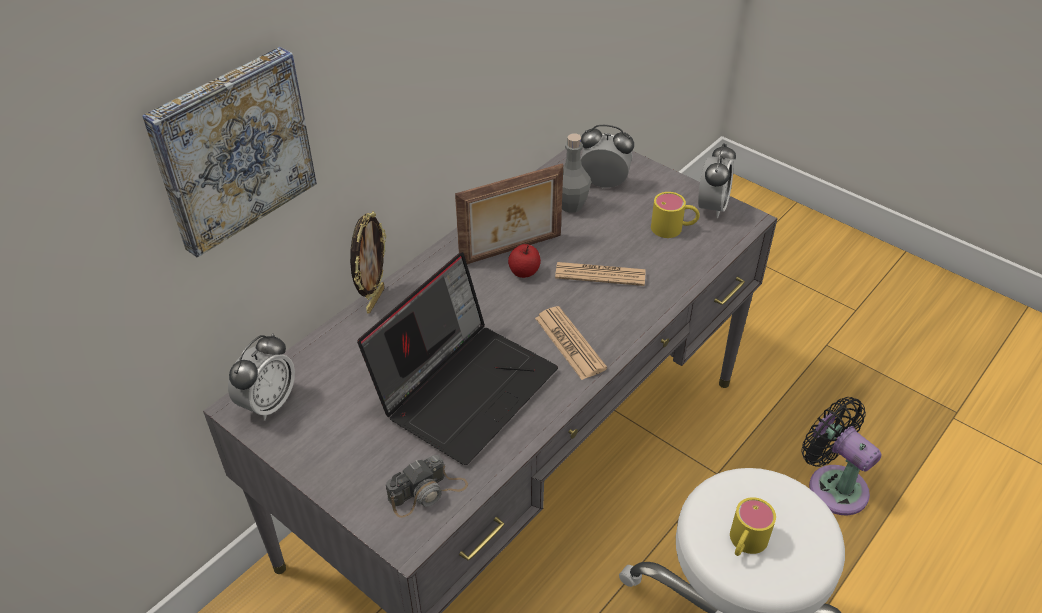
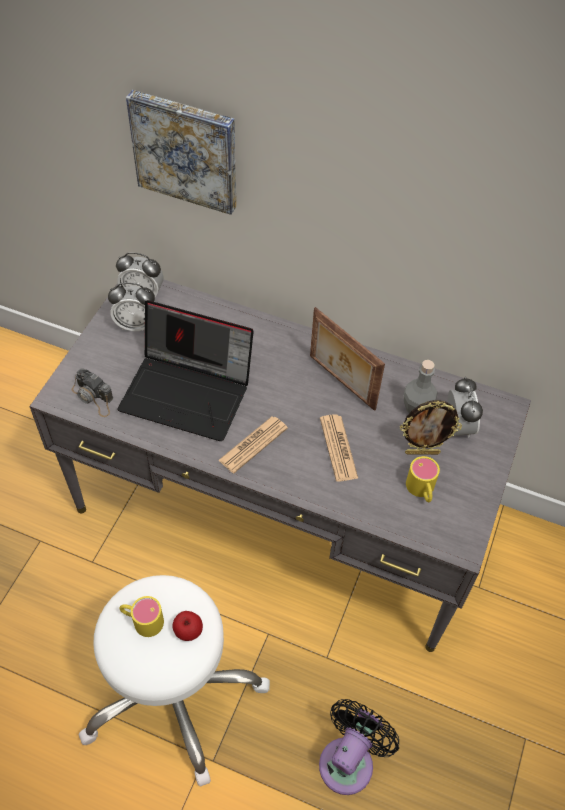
camera: 70 degrees right, 10 degrees up
(374, 300) = (254, 317): picture frame -> picture frame (422, 452)
(524, 272) = (320, 397): apple -> apple (188, 631)
(712, 207) = (466, 516): alarm clock -> alarm clock (136, 324)

